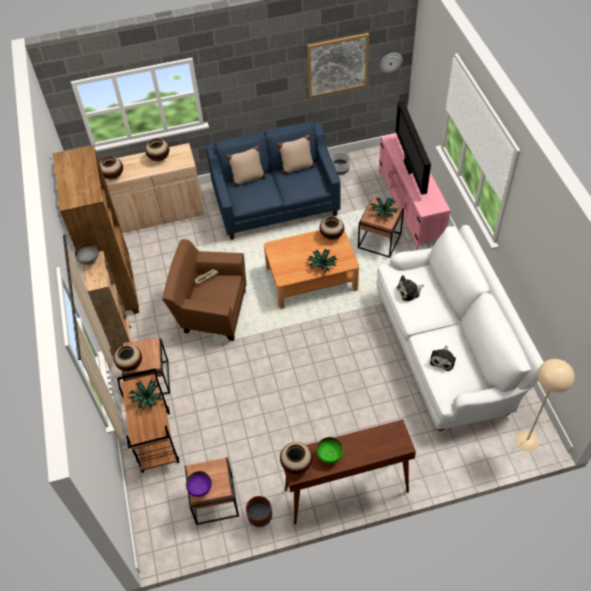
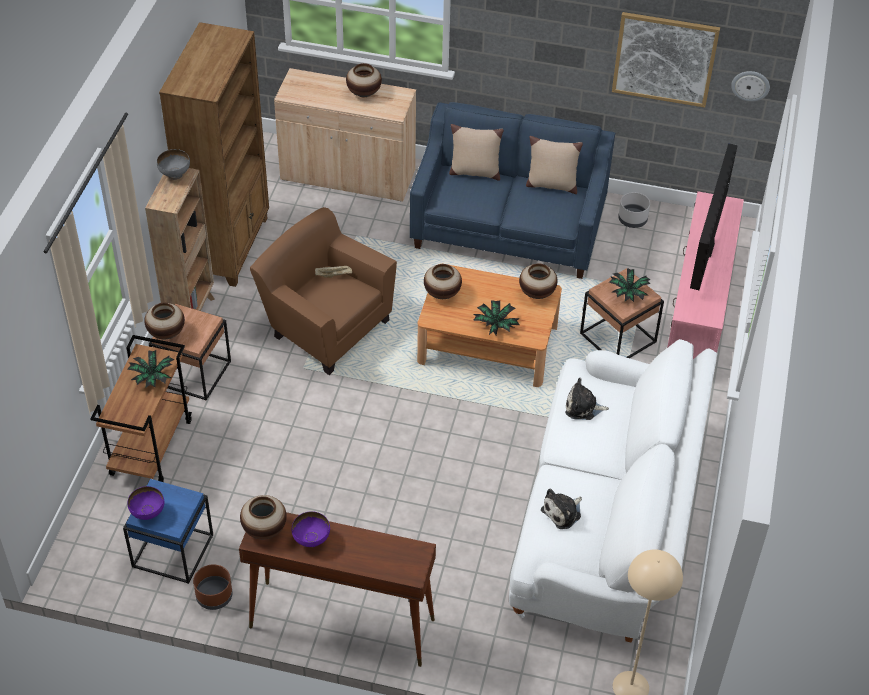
camera: 25 degrees right, 5 degrees down
(113, 176) = (290, 92): vase -> vase (442, 293)
(214, 501) = (172, 551): brown side table -> blue side table
(329, 455) = (311, 540): green bowl -> purple bowl

